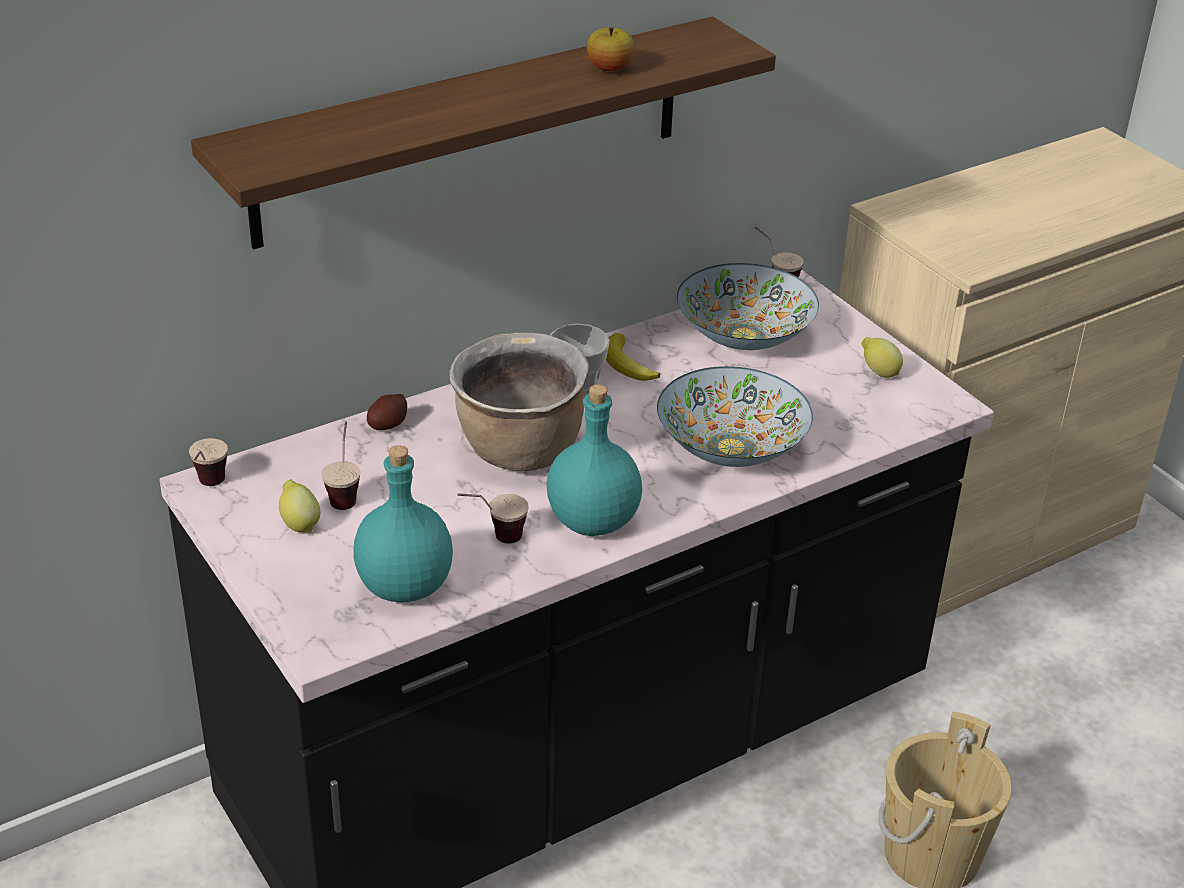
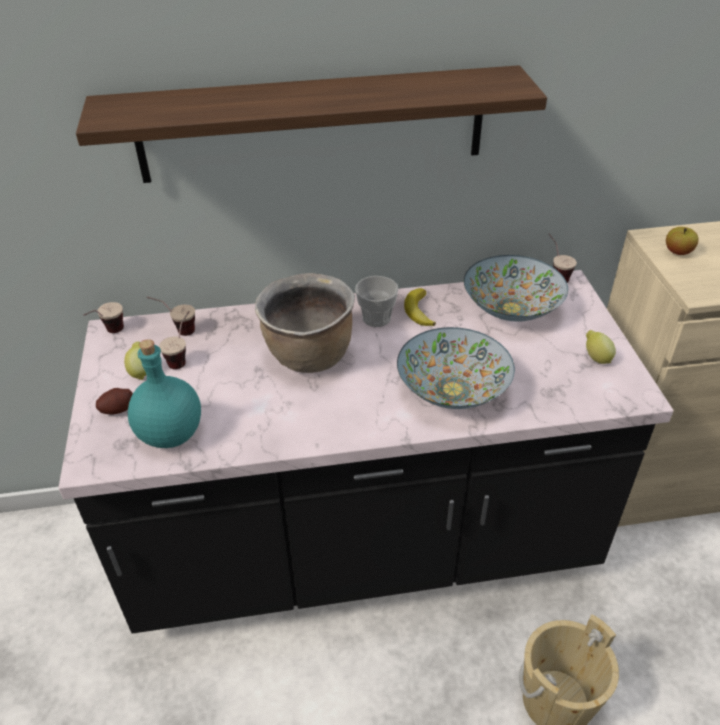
camera: 25 degrees right, 5 degrees up
(387, 425) = (240, 318): potato -> potato (117, 410)
(493, 539) = (249, 415): cup -> cup (176, 330)
(593, 522) = (322, 421): turquoise bottle -> none
(609, 68) = (409, 89): apple -> apple (678, 252)

